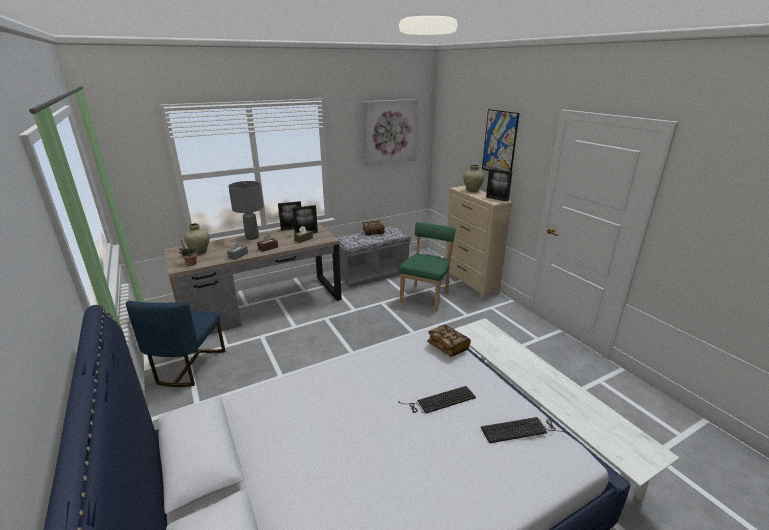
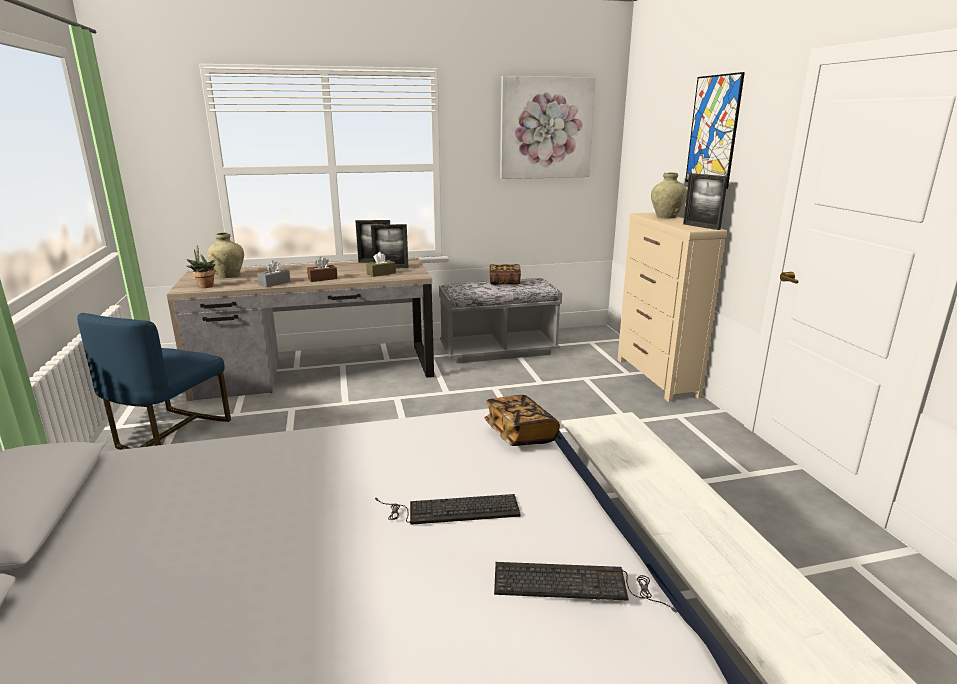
camera: 15 degrees right, 5 degrees down
(252, 237) = (312, 266): grey table lamp -> none
(426, 296) = (571, 388): green chair -> none

